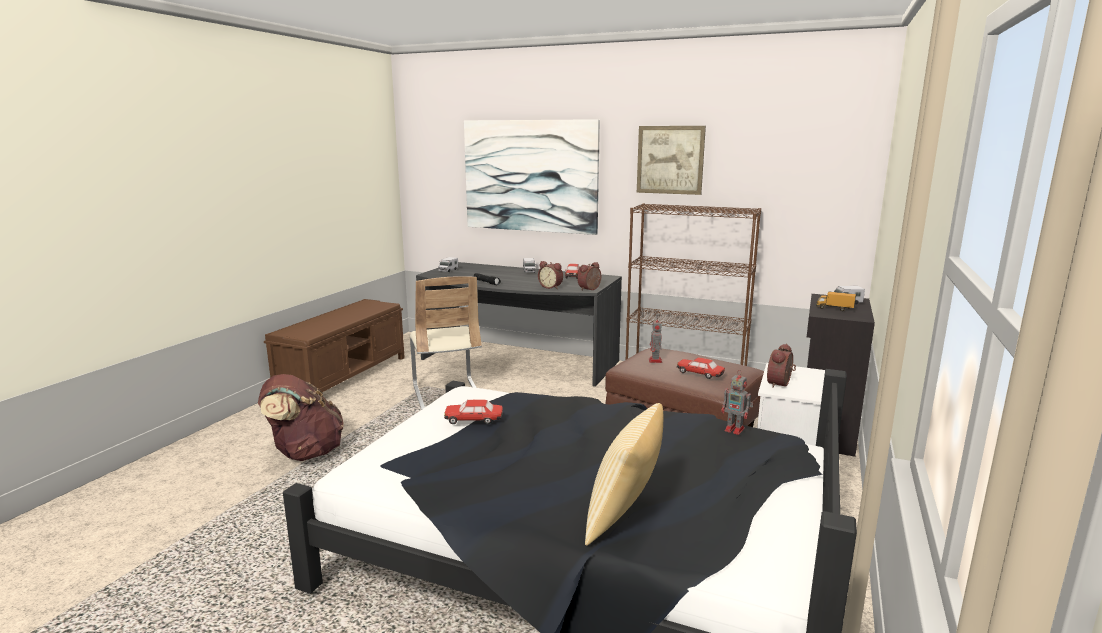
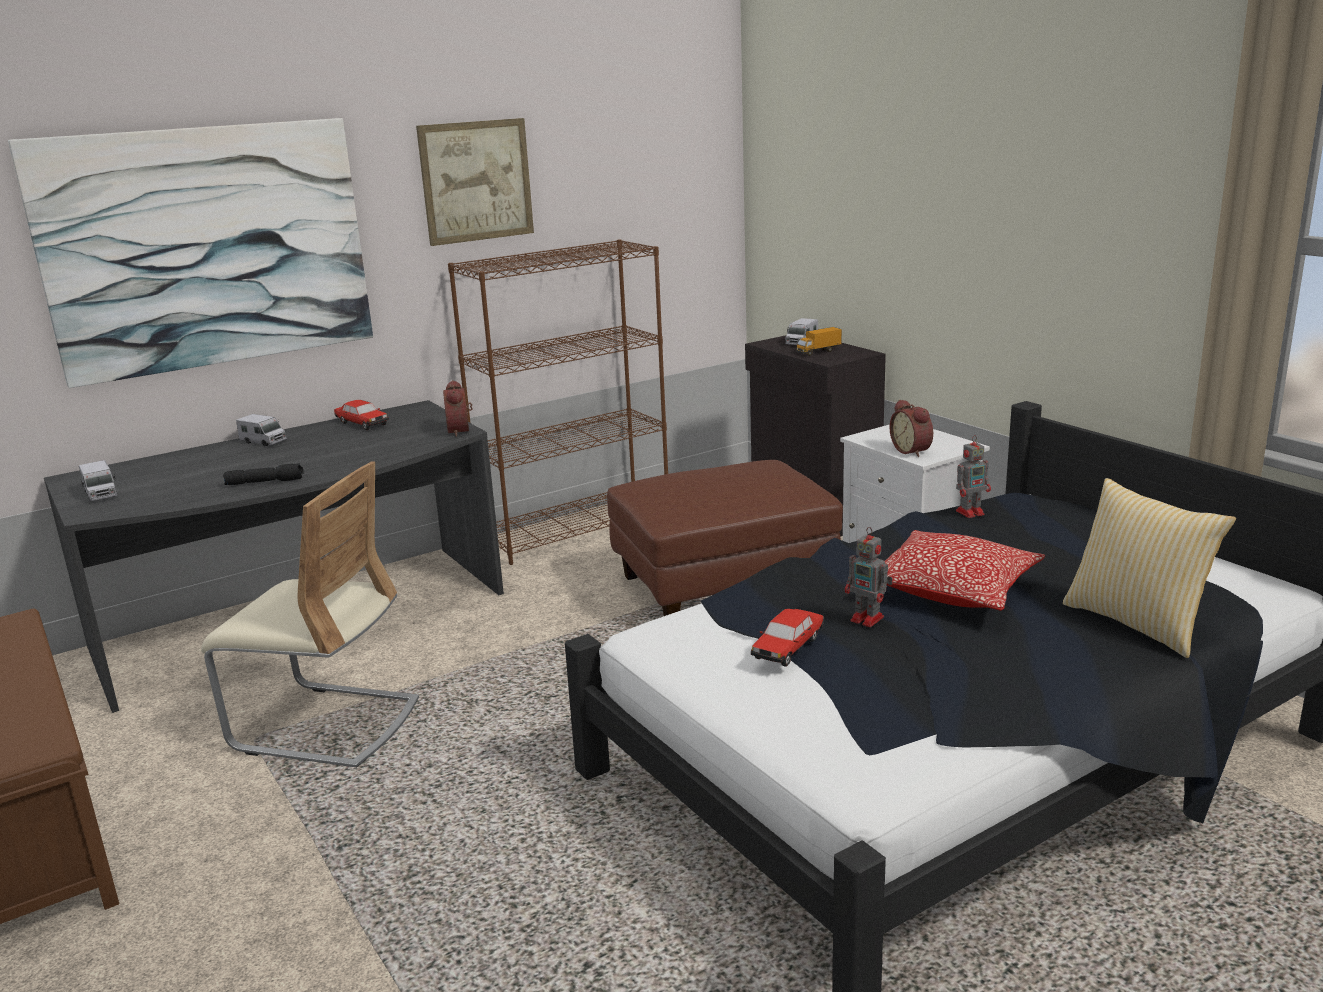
camera: 55 degrees left, 5 degrees up
(305, 453) = (341, 954): brown backpack -> none
(551, 287) = (396, 449): alarm clock -> none
(594, 446) = (953, 590): none -> pillow
(655, 361) = (681, 496): toy robot -> toy robot (868, 619)
(700, 374) = (761, 486): toy car -> none

